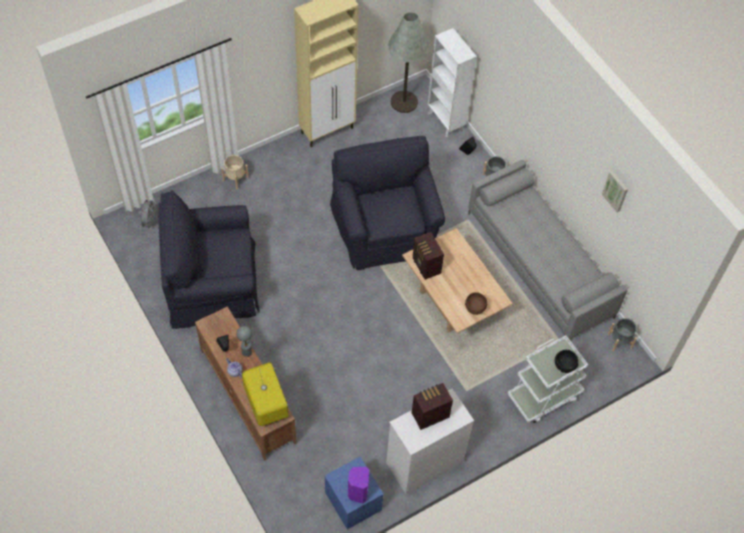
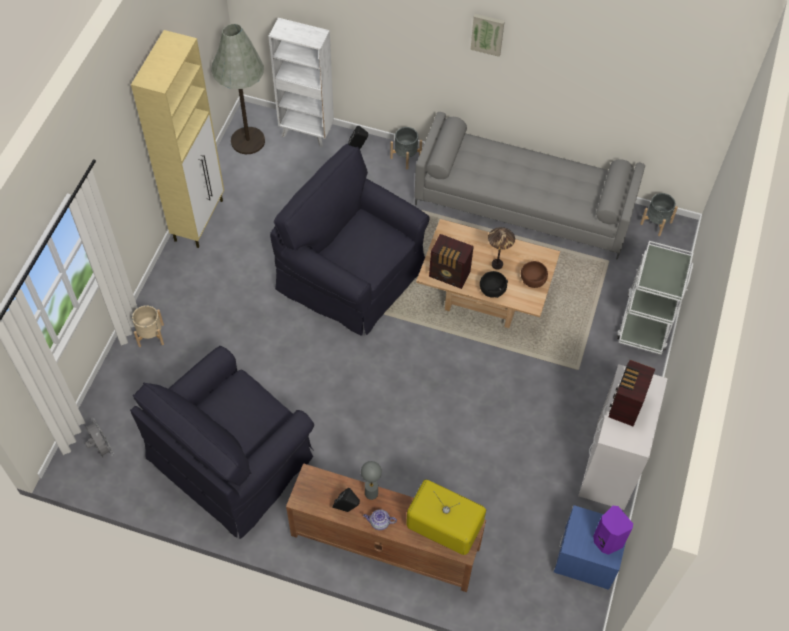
camera: 40 degrees left, 0 degrees up
(462, 282) = (497, 265): none -> table lamp
(564, 365) = (674, 269): black bowl -> black bowl (492, 290)
(616, 191) = (600, 65): picture -> picture (487, 33)

